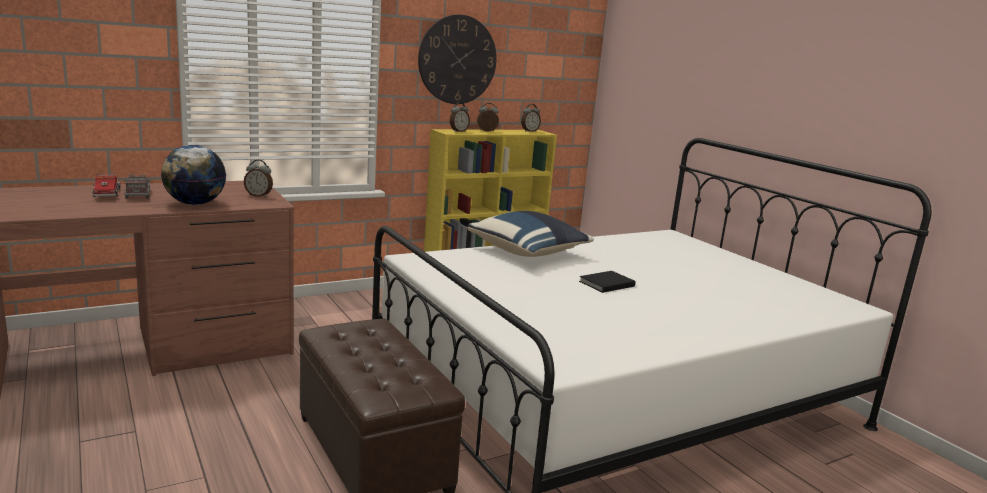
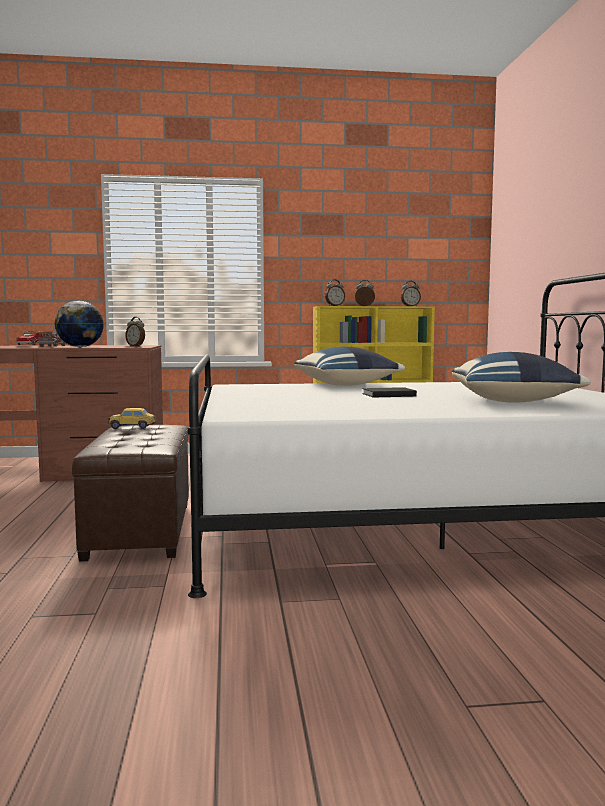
camera: 25 degrees right, 10 degrees down
(344, 336) = (132, 427): none -> toy car
(457, 60) = (337, 246): wall clock -> none
(729, 297) = (514, 402): none -> blue pillow

